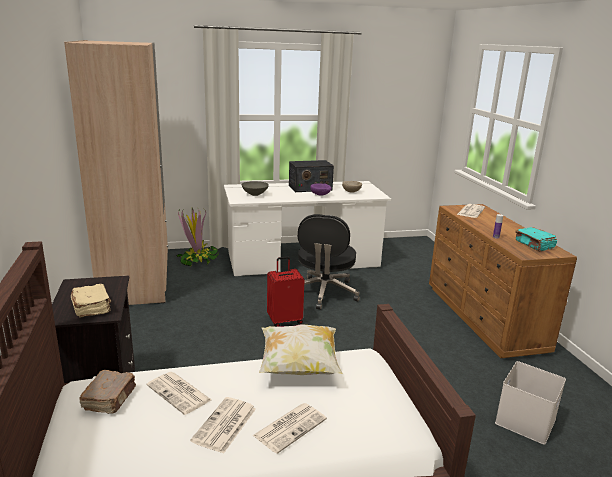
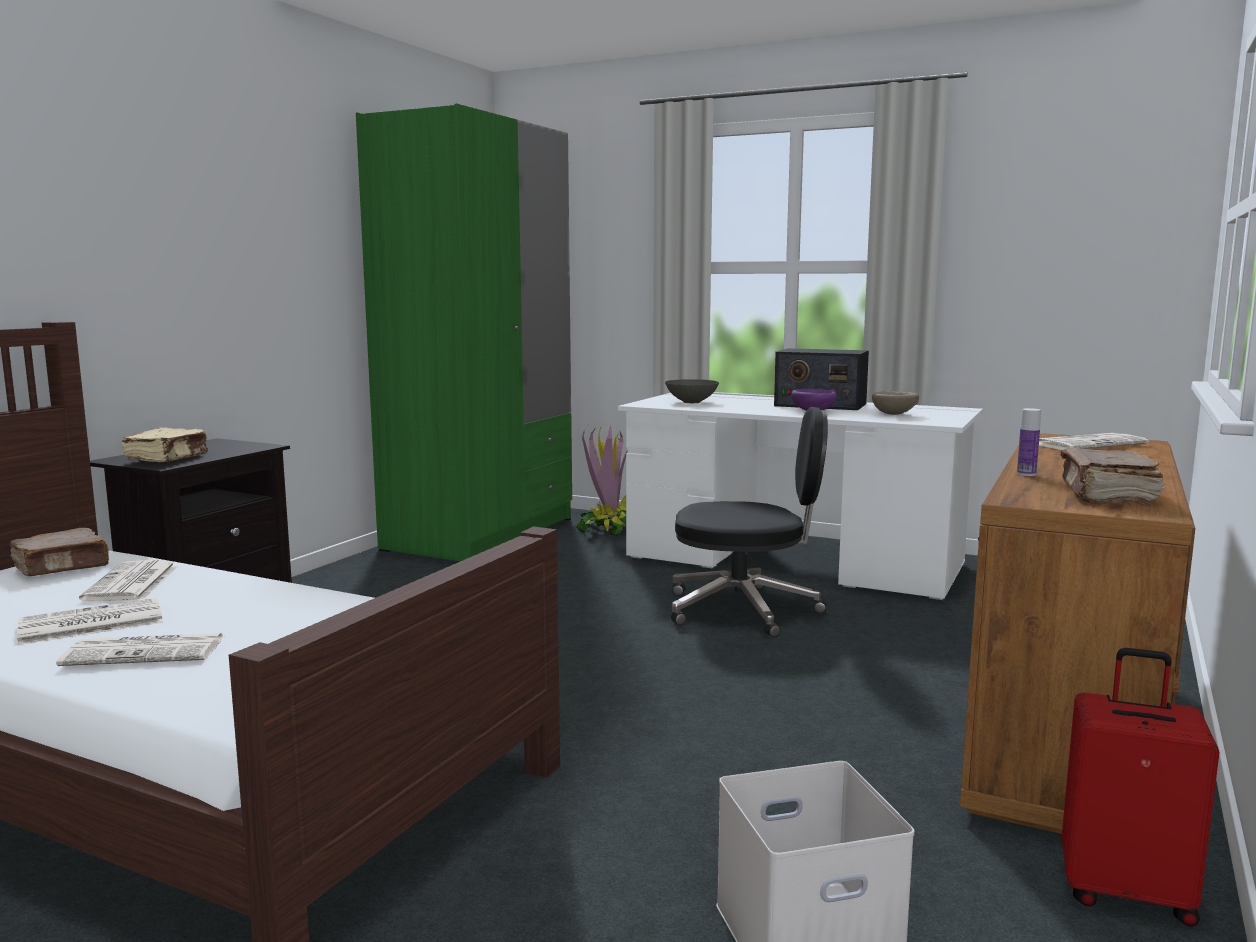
camera: 40 degrees right, 10 degrees down
(136, 280) = (481, 534): beige wardrobe -> green wardrobe
(284, 320) = (601, 625): red suitcase -> red suitcase (1126, 891)
(299, 366) = (330, 603): pillow -> none
(324, 293) = (745, 609): black office chair -> black office chair turned 135 degrees counterclockwise
(534, 245) = (1107, 494): turquoise book -> brown book

